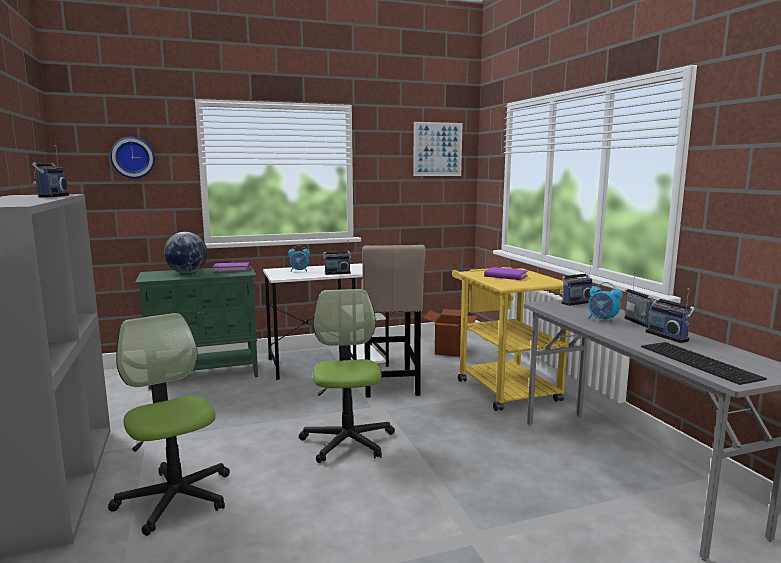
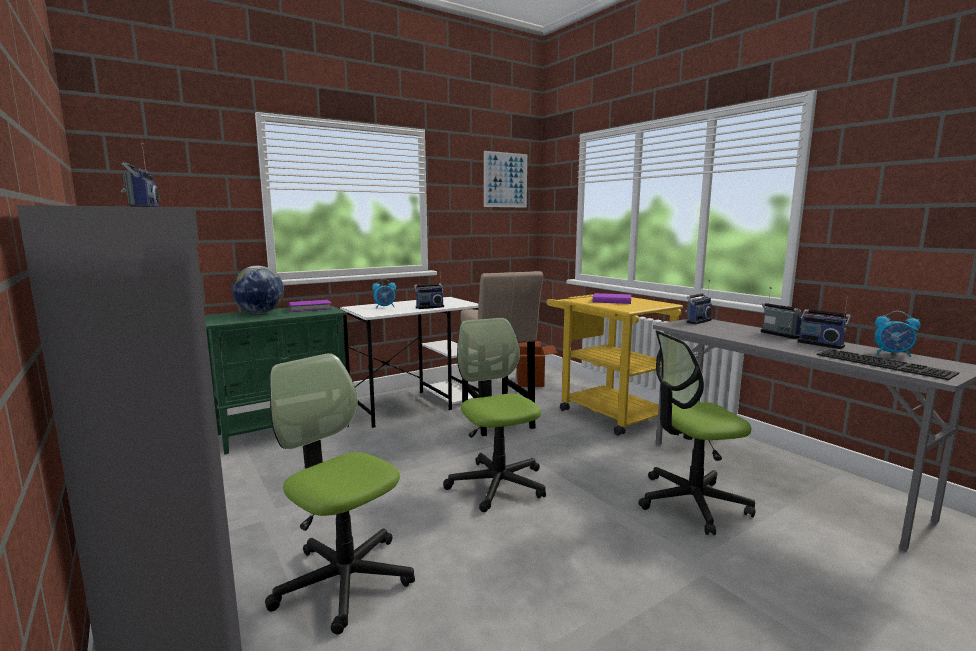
camera: 15 degrees left, 0 degrees up
(133, 157) = (181, 178): wall clock -> none
(516, 482) = (691, 502): none -> office chair
(602, 320) = (745, 334): alarm clock -> alarm clock (893, 354)

